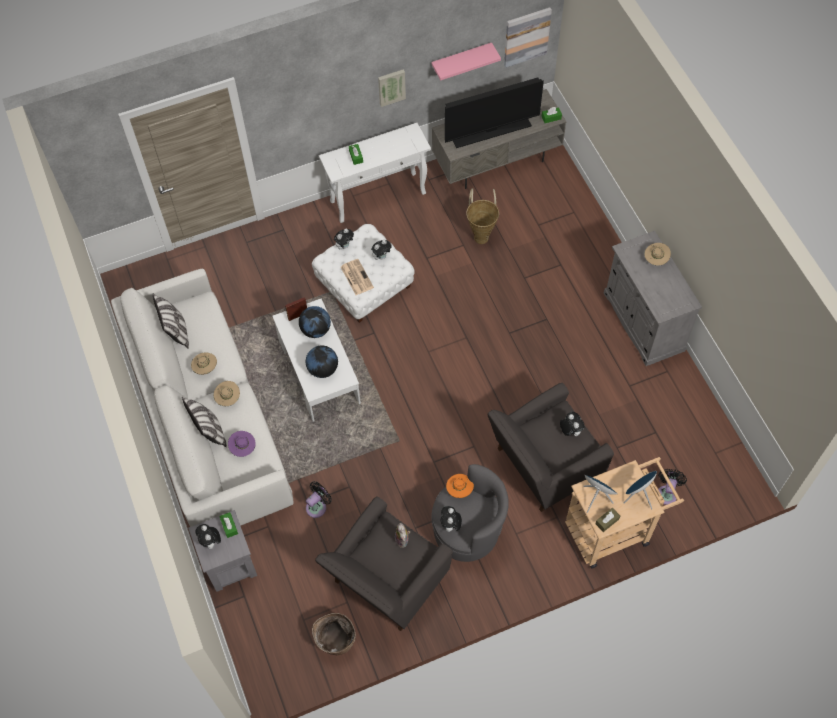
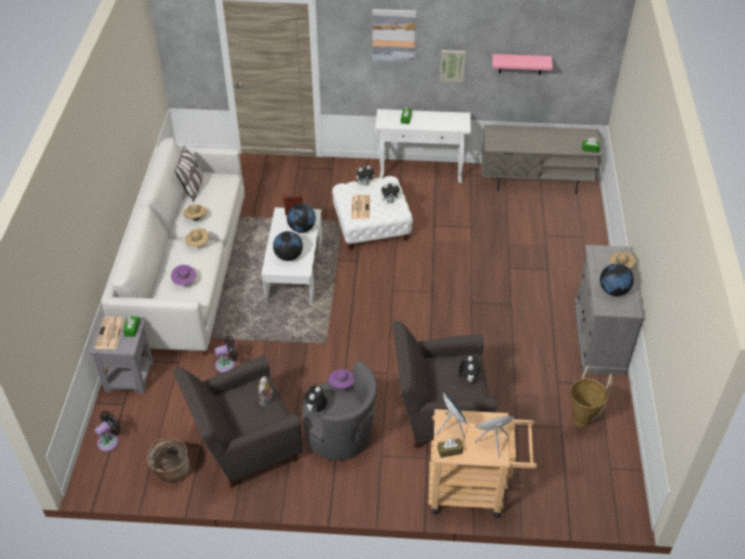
camera: 25 degrees right, 15 degrees down
(209, 431) = (168, 261): pillow -> none
(211, 542) = (110, 334): plush toy -> newspaper
(459, 489) = (342, 385): orange hat -> purple hat
(481, 235) = (490, 226): basket -> basket (582, 419)
(491, 131) = (532, 142): television -> none
(526, 36) = (585, 63): picture -> picture (394, 35)
(662, 288) = (613, 290): none -> globe
(667, 493) = (543, 482): black fan -> black fan (110, 441)

